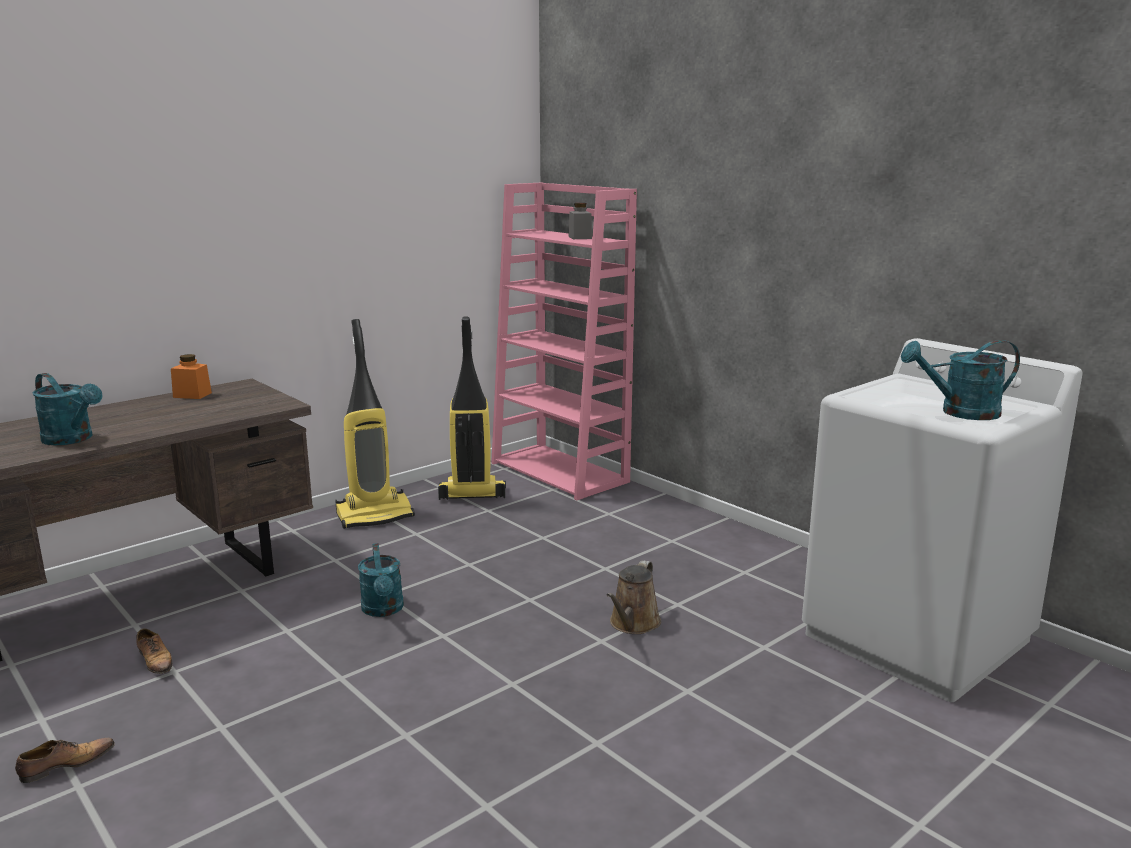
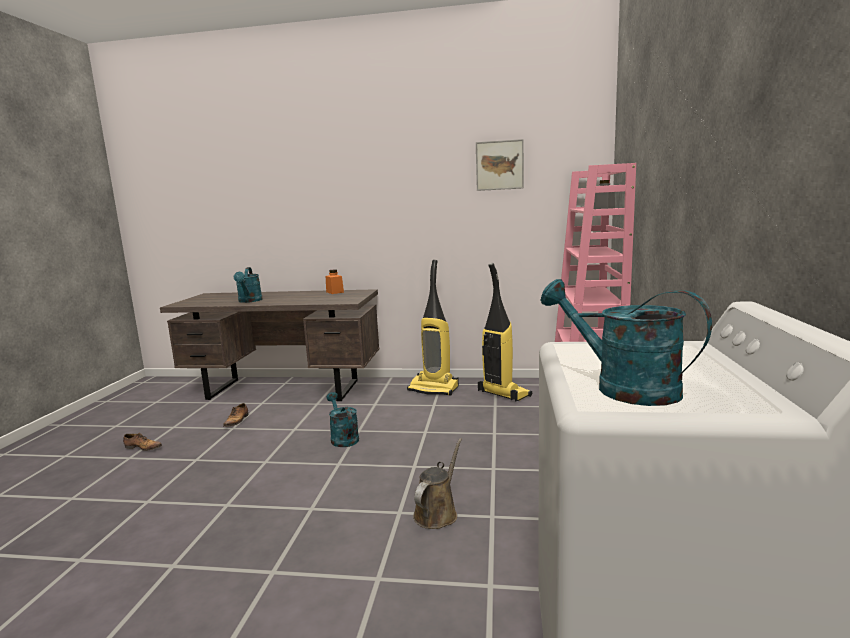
camera: 50 degrees right, 5 degrees down
(383, 610) = (343, 438): turquoise watering can -> turquoise watering can turned 120 degrees clockwise
(419, 173) = (499, 165): none -> picture
(633, 624) = (437, 513): brown watering can -> brown watering can turned 135 degrees clockwise

